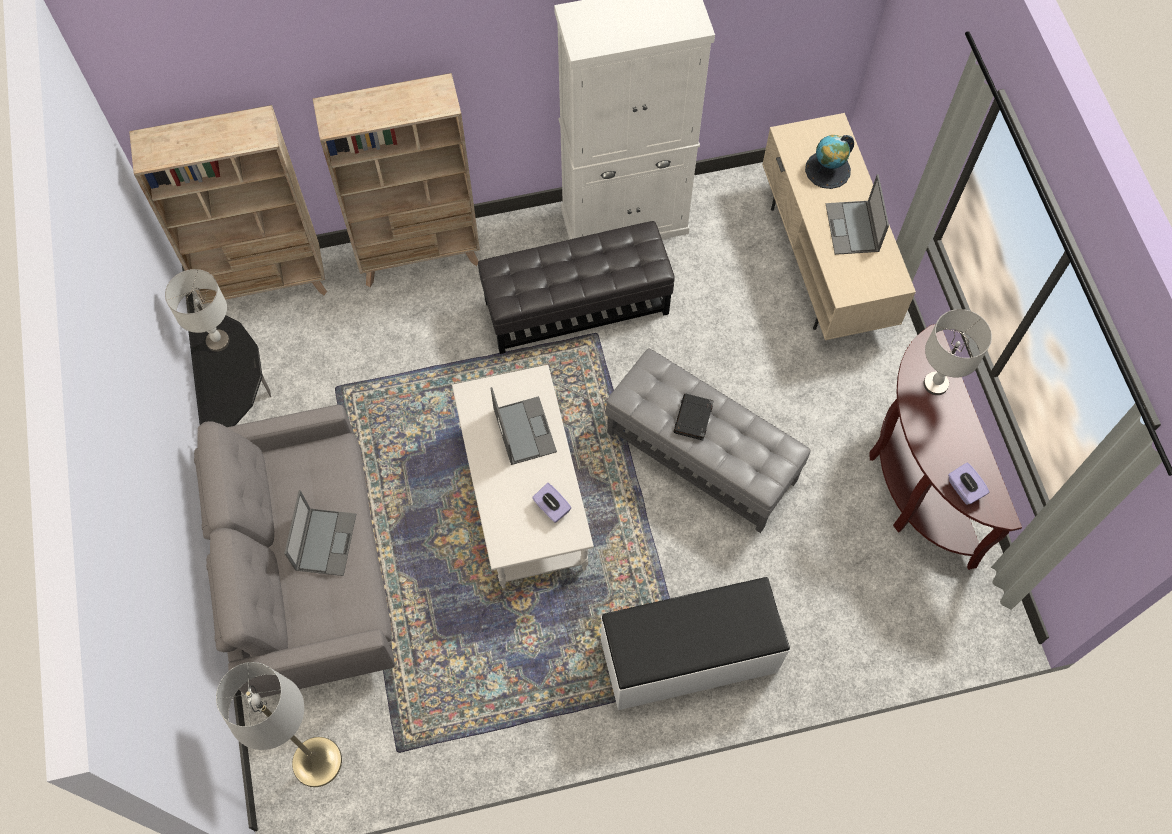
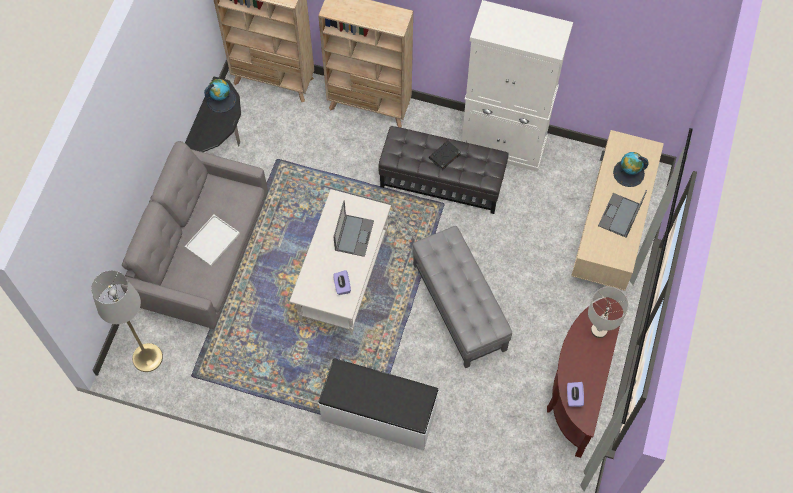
camera: 30 degrees right, 0 degrees up
(218, 341) = (221, 100): grey table lamp -> globe
(325, 541) = (212, 239): laptop -> white tray
(693, 419) = (455, 279): black book -> black book (444, 156)

